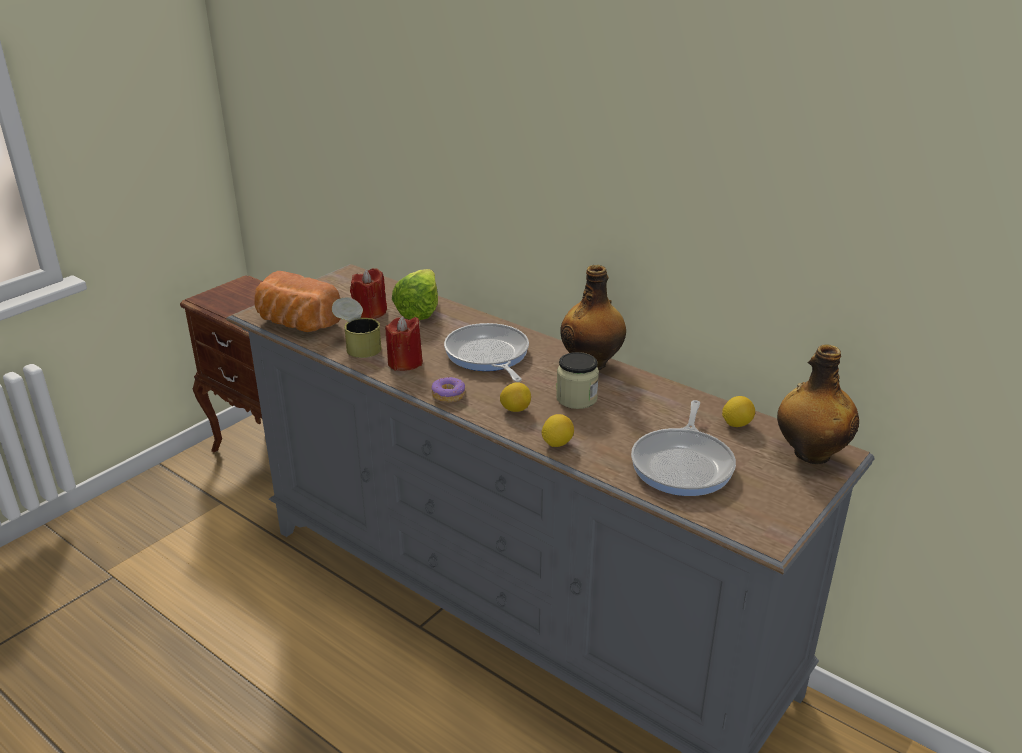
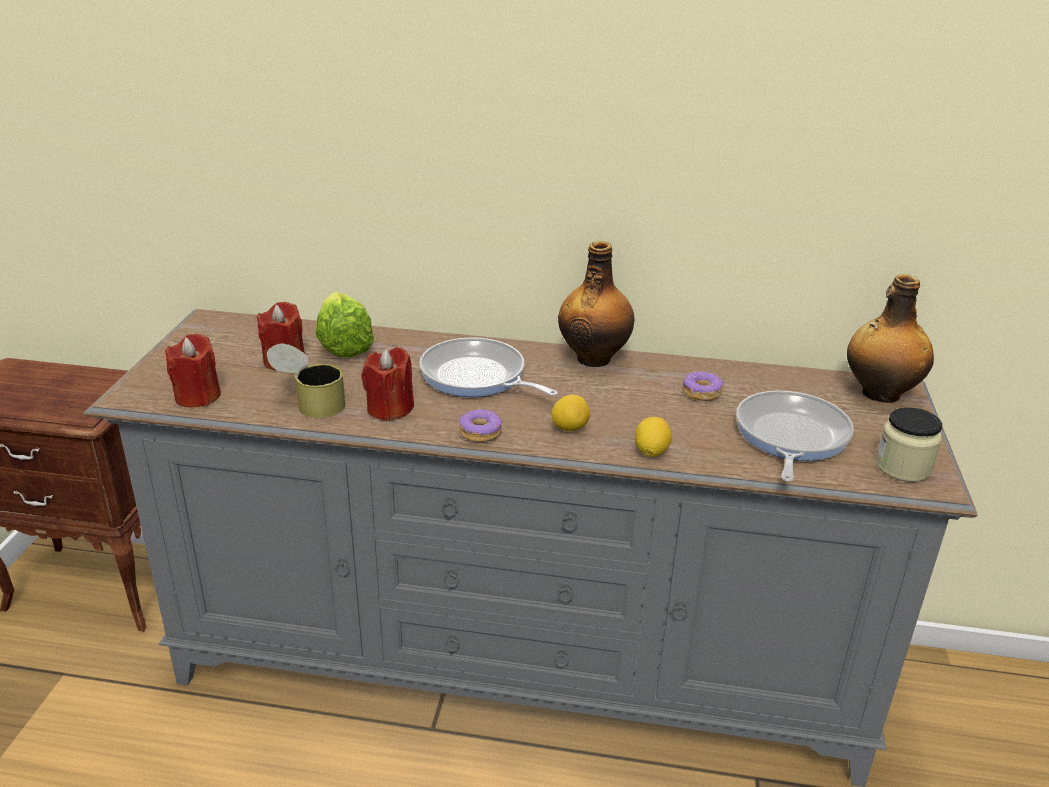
camera: 30 degrees left, 0 degrees up
(295, 324) = (197, 396): bread -> red candle
(576, 398) = (618, 399): jar -> jar (902, 467)
(649, 411) = (701, 393): none -> donut
(683, 464) = (790, 437): frying pan -> frying pan turned 150 degrees counterclockwise
(736, 424) = (790, 383): lemon -> none

